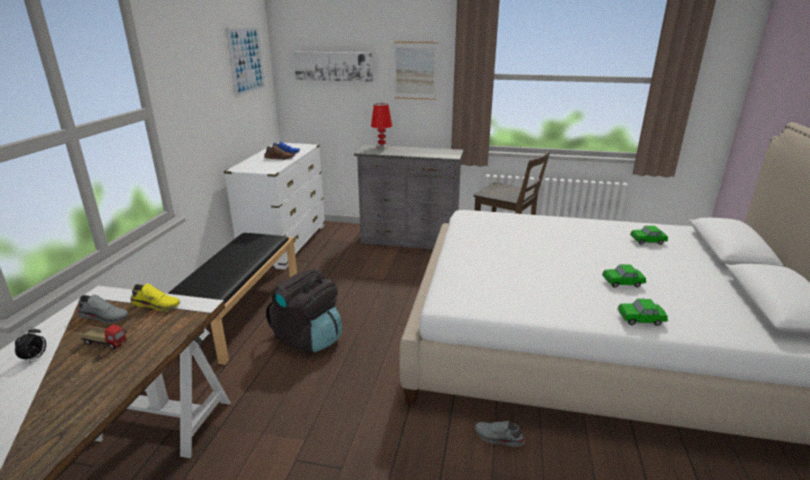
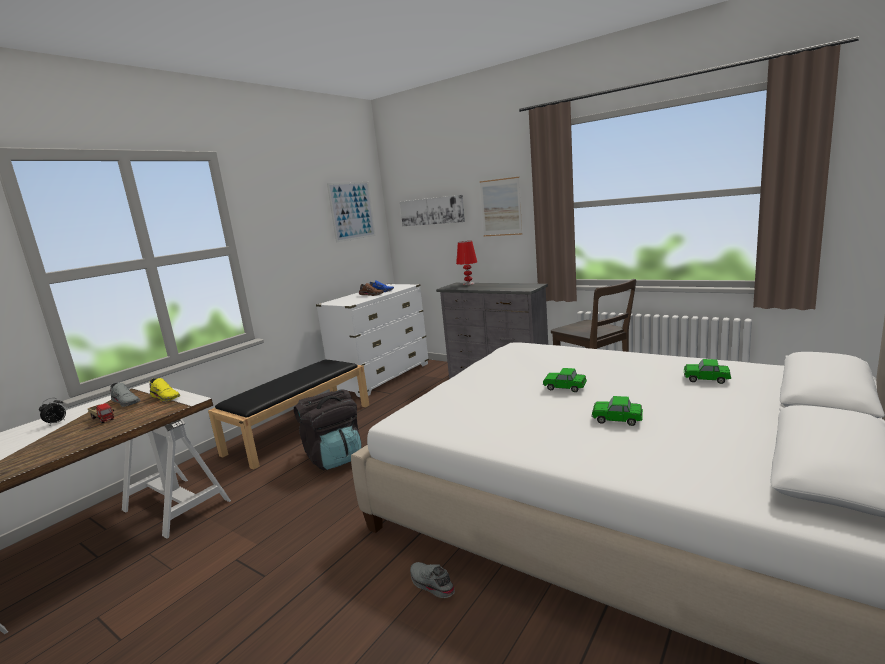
camera: 25 degrees right, 10 degrees down
(640, 319) = (594, 459): toy car -> toy car (564, 387)

